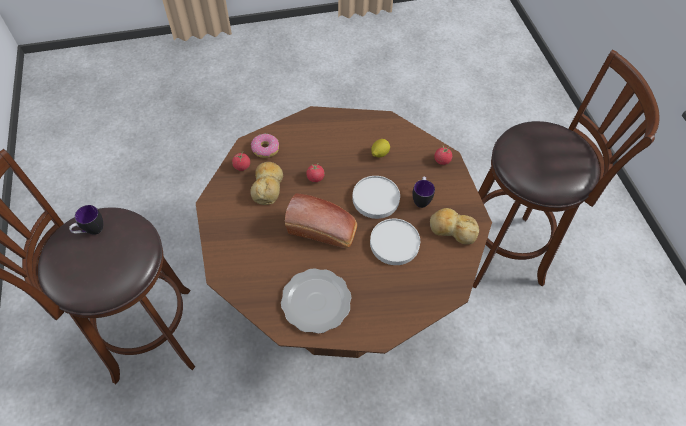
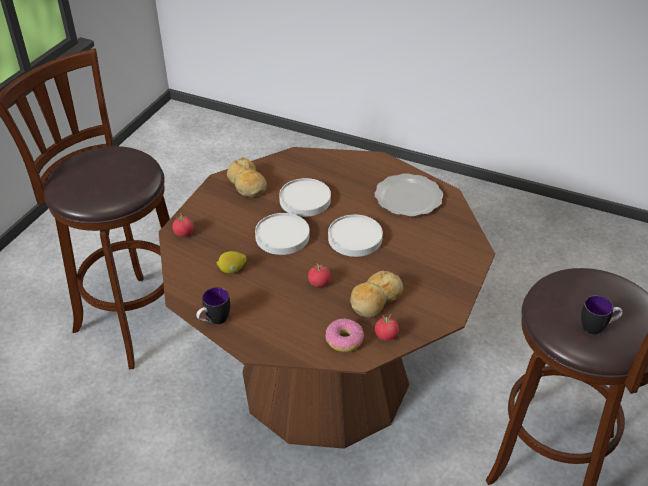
camera: 140 degrees left, 15 degrees down
(324, 230) = (355, 238): bread -> white plate
(421, 199) = (243, 216): mug -> mug (214, 321)

